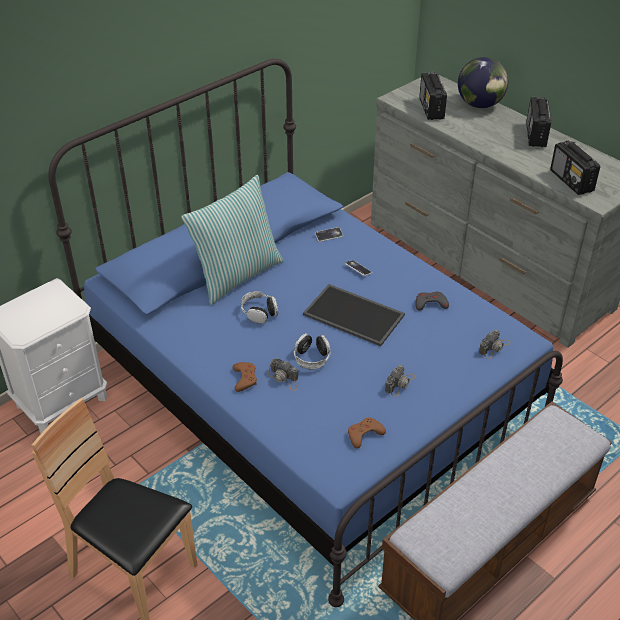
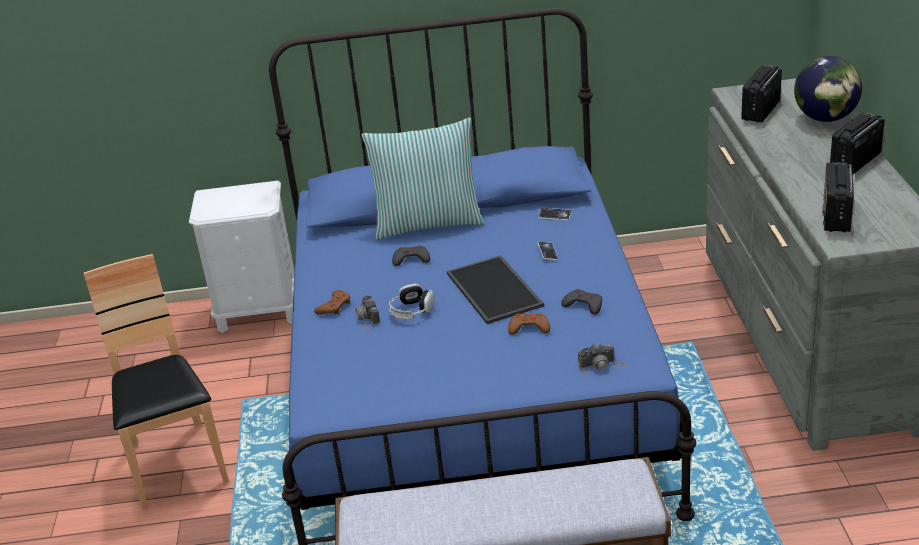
camera: 40 degrees right, 10 degrees down
(259, 312) = (411, 259): headphones -> grey game controller
(364, 434) = (381, 388): brown game controller -> brown game controller (529, 328)
(400, 383) = (466, 361): camera -> none

